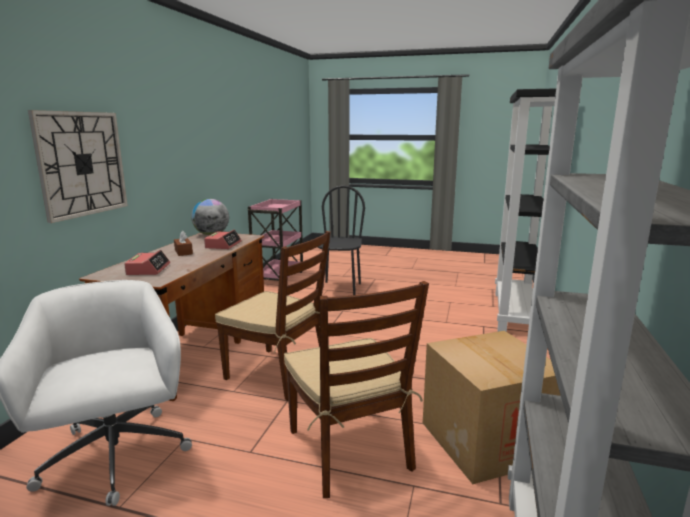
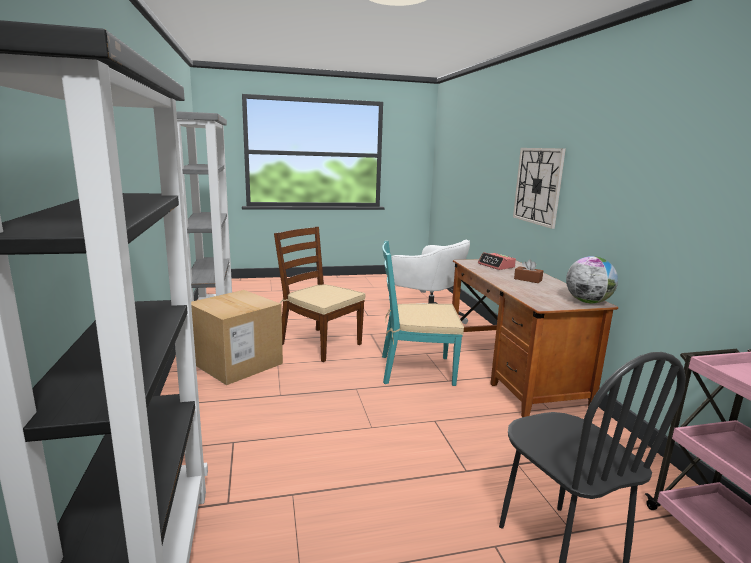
camera: 150 degrees right, 0 degrees up
(223, 245) = (526, 290): alarm clock -> none
(278, 373) = (416, 370): brown chair -> turquoise chair

